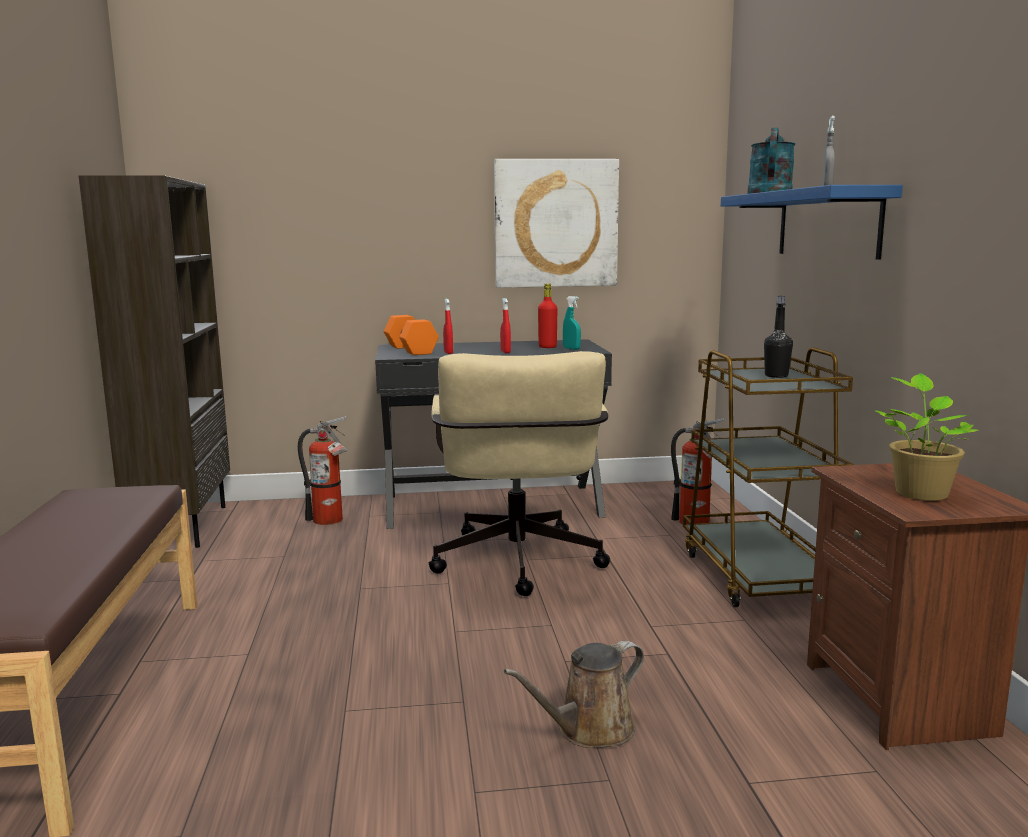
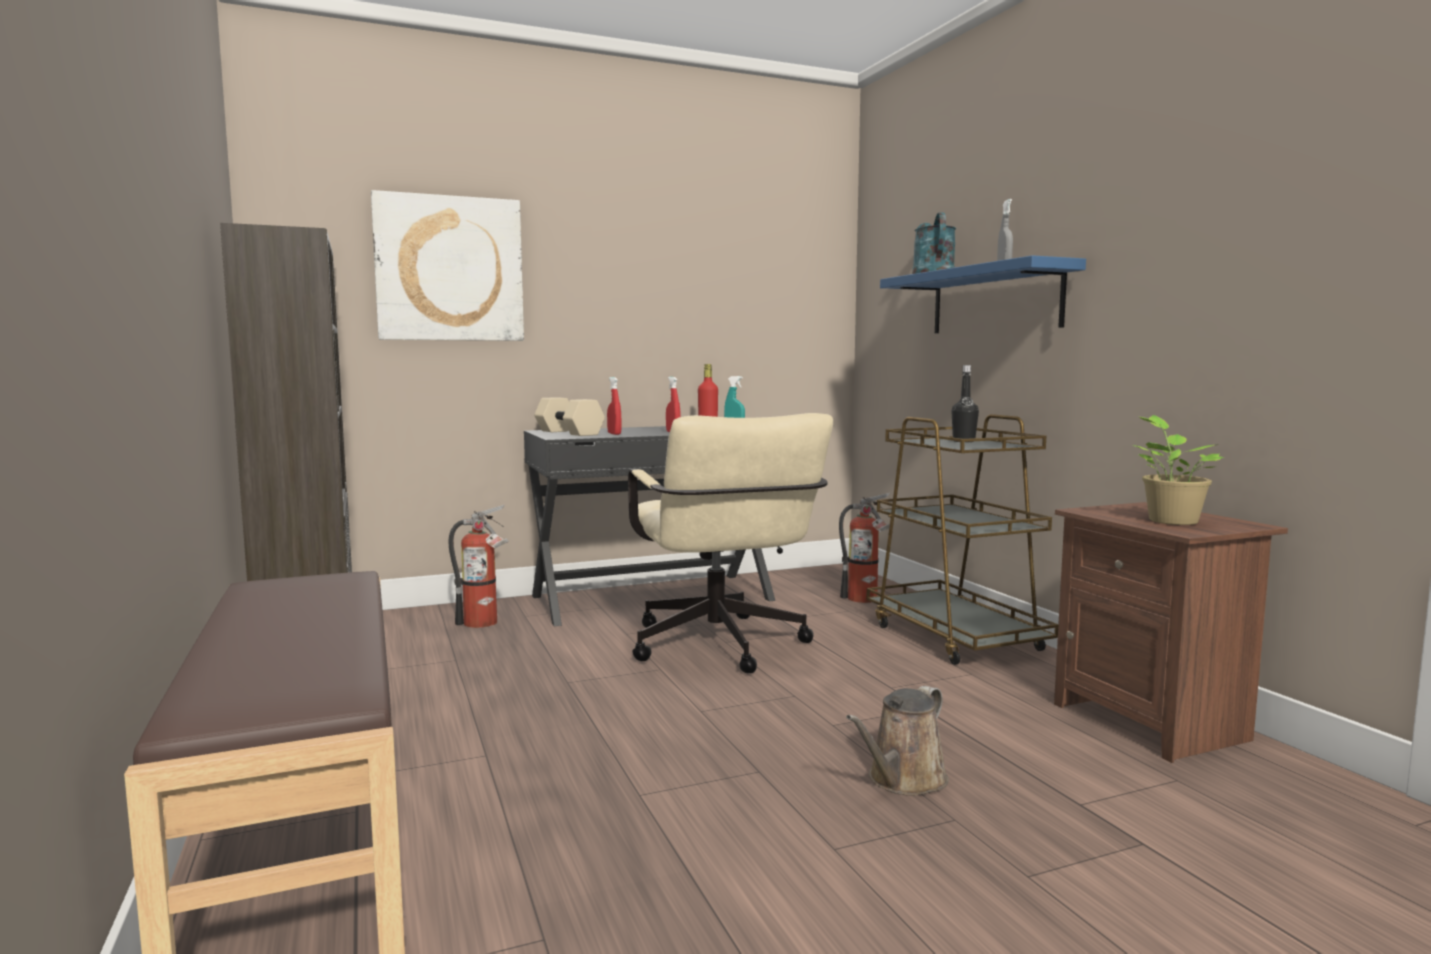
camera: 15 degrees left, 5 degrees down
(412, 350) = (570, 433): orange dumbbell -> beige dumbbell
(555, 223) = (703, 307): picture -> picture (449, 269)

